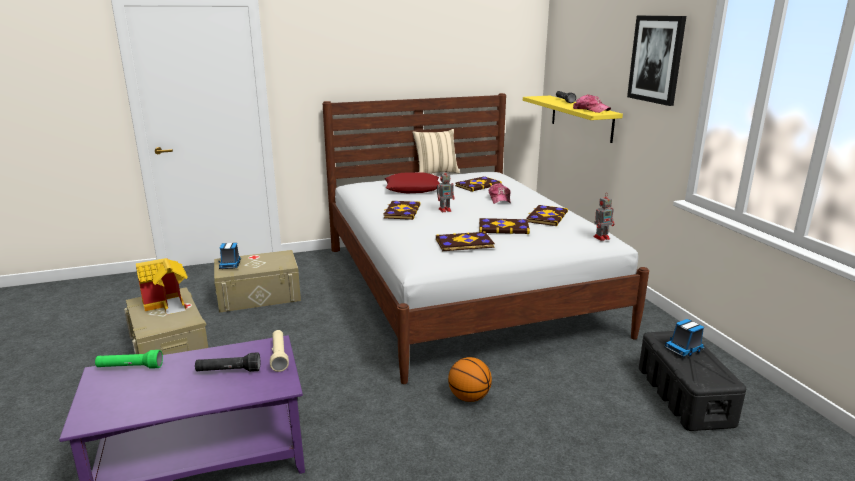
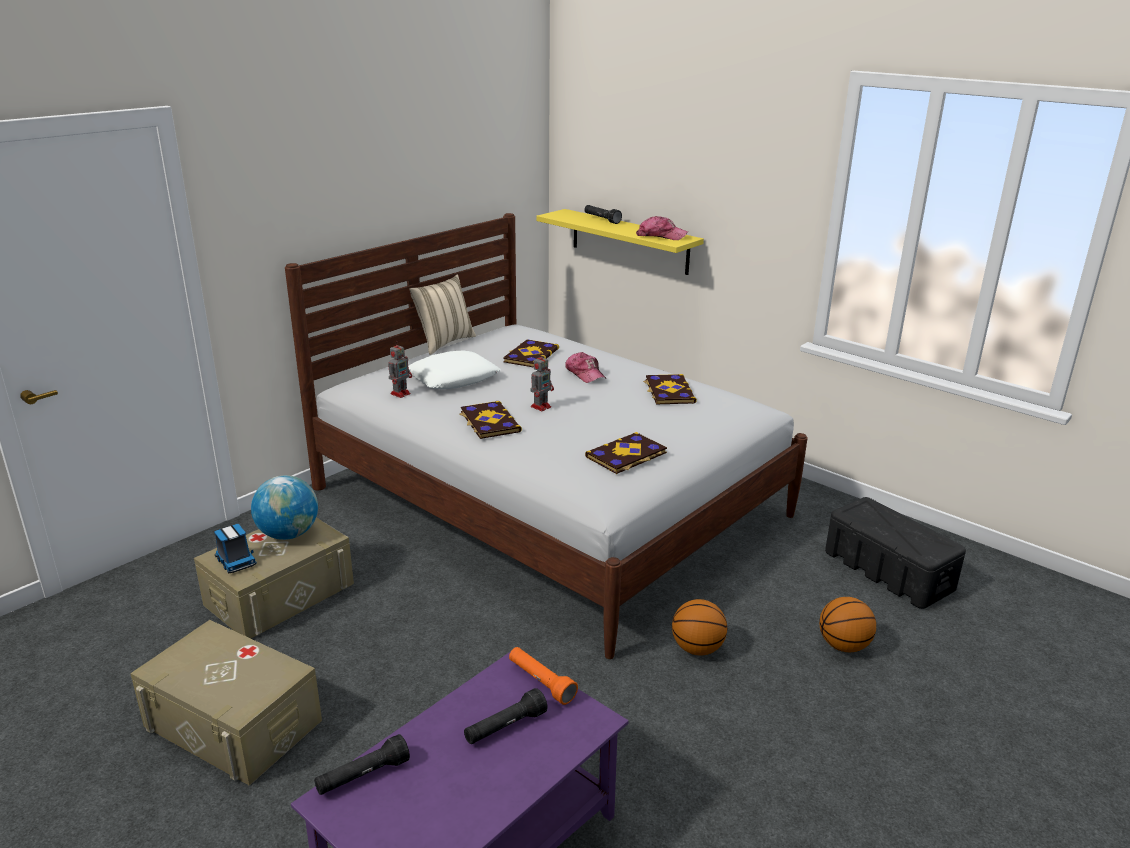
camera: 30 degrees left, 5 degrees up
(130, 368) = (363, 776): green flashlight -> black flashlight
(169, 304) = (220, 657): toy house -> none
(270, 259) = (288, 534): none -> globe
(279, 356) = (541, 682): beige flashlight -> orange flashlight
(413, 189) = (453, 378): red pillow -> white pillow
(503, 228) = (642, 419): book -> none
(587, 433) = (844, 646): none -> basketball
(602, 237) = (755, 408): toy robot -> toy robot (401, 393)
(656, 59) = (755, 174): picture -> none
(684, 349) = (883, 521): toy truck -> none

